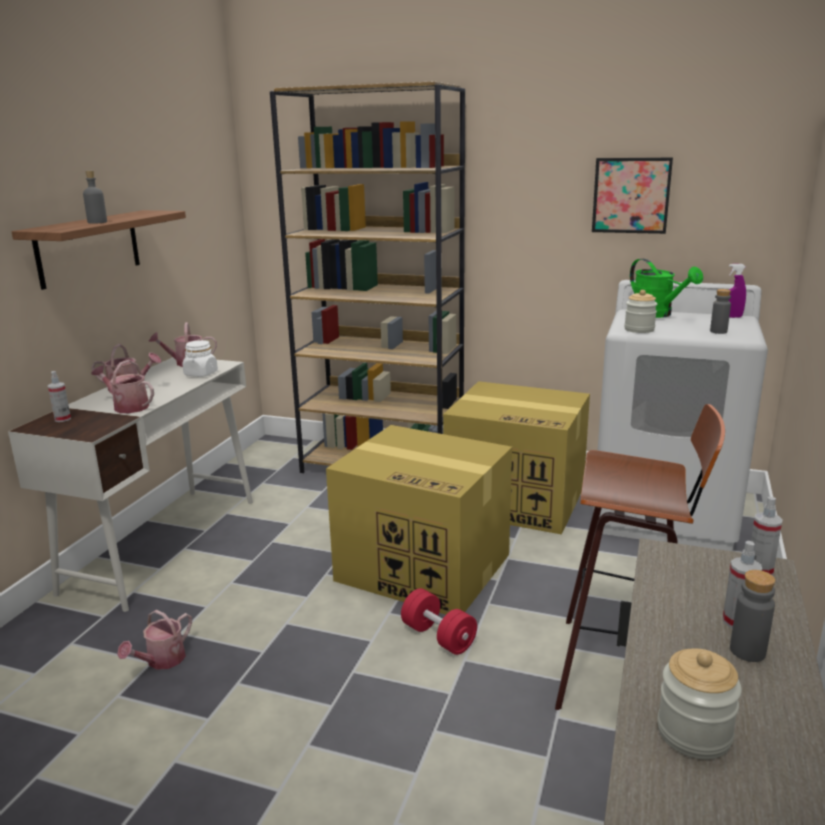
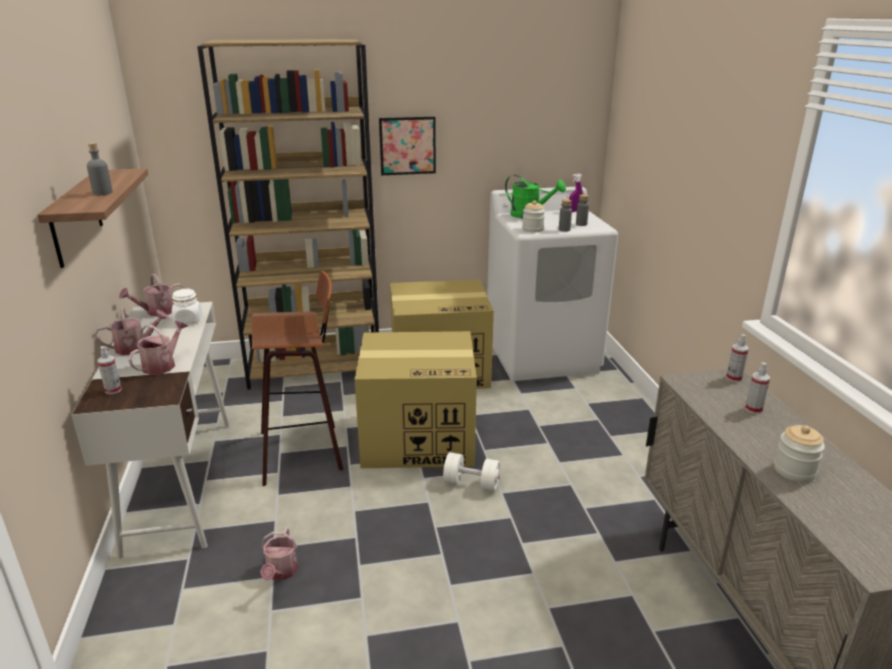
camera: 30 degrees left, 5 degrees up
(127, 406) = (162, 365): watering can -> watering can turned 120 degrees clockwise
(438, 636) = (471, 483): red dumbbell -> white dumbbell
(624, 669) = (598, 465): stool -> stool (304, 450)
(631, 195) = (493, 126): picture -> picture (407, 146)
(747, 651) = (772, 423): grey bottle -> grey bottle (564, 230)

